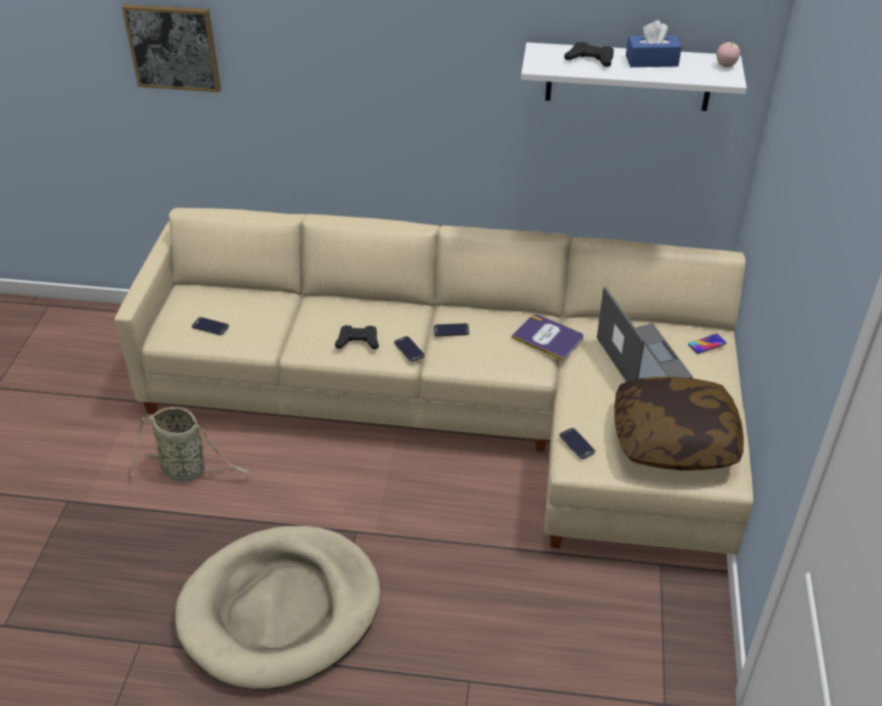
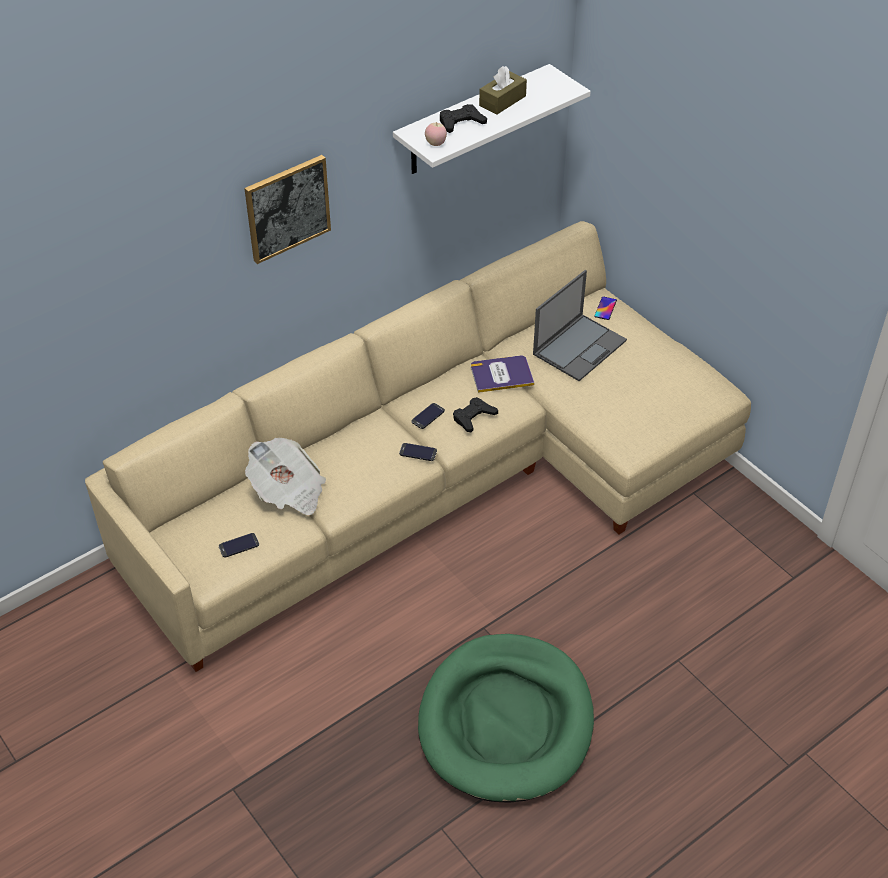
camera: 45 degrees left, 5 degrees up
(173, 47) = (69, 299): picture -> picture (287, 208)
(188, 470) = (297, 687): basket -> none
(281, 610) = (506, 721): beige dog bed -> green dog bed
(288, 315) = (288, 491): none -> newspaper
(358, 341) = (373, 473): black game controller -> black game controller (473, 417)
(577, 443) = (615, 439): phone -> none
(642, 357) = (580, 347): laptop -> laptop turned 105 degrees clockwise
(651, 61) = (502, 101): blue tissue box -> brown tissue box
(674, 439) = (668, 392): pillow -> none
(725, 66) = (554, 79): apple -> apple (435, 144)

